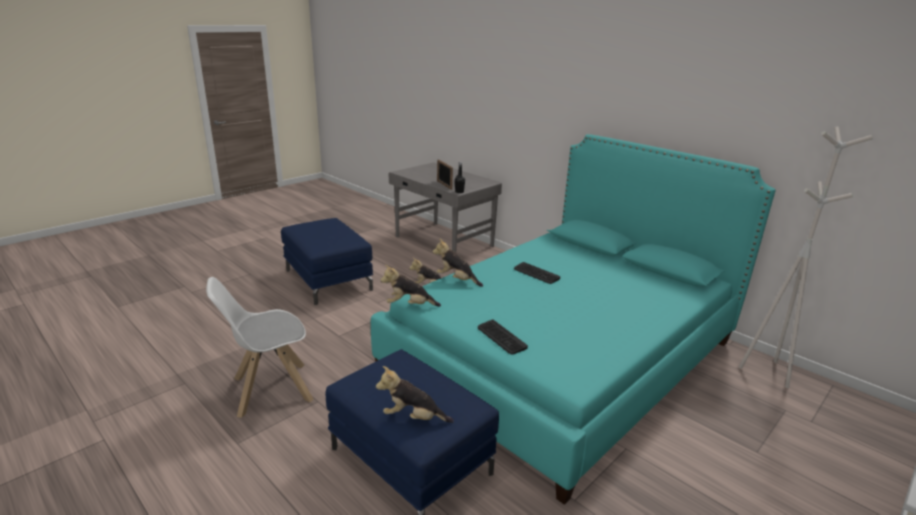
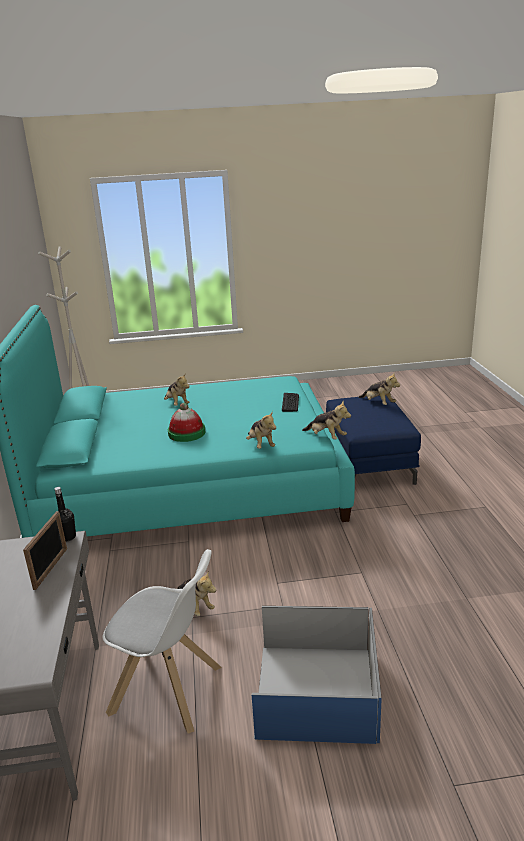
camera: 140 degrees left, 0 degrees up
(269, 390) = (453, 537): chair -> chair (169, 690)
(329, 280) = (316, 689): blue ottoman -> blue storage box
(536, 273) = (186, 433): keyboard -> hat
(612, 300) = (177, 404): none -> plush toy

